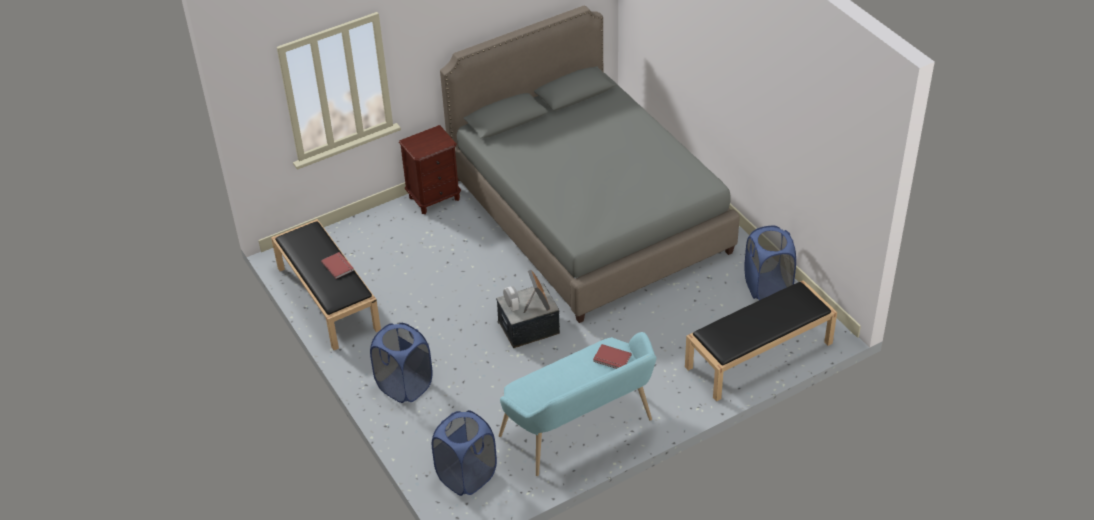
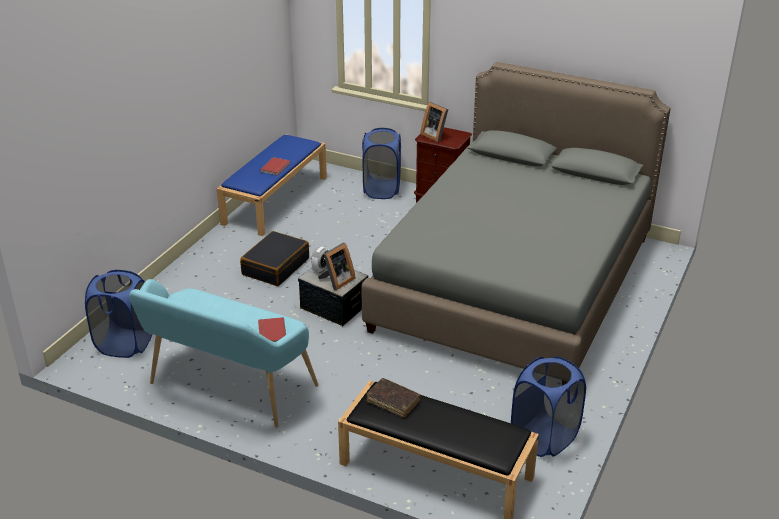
camera: 55 degrees right, 10 degrees down
(327, 298) = (275, 199): black bench -> blue bench
(404, 386) = (208, 271): blue laundry basket -> blue laundry basket (382, 189)
(423, 146) = (435, 135): none -> picture frame
(438, 340) = (275, 266): none -> black suitcase
(725, 331) = (393, 401): none -> brown book

